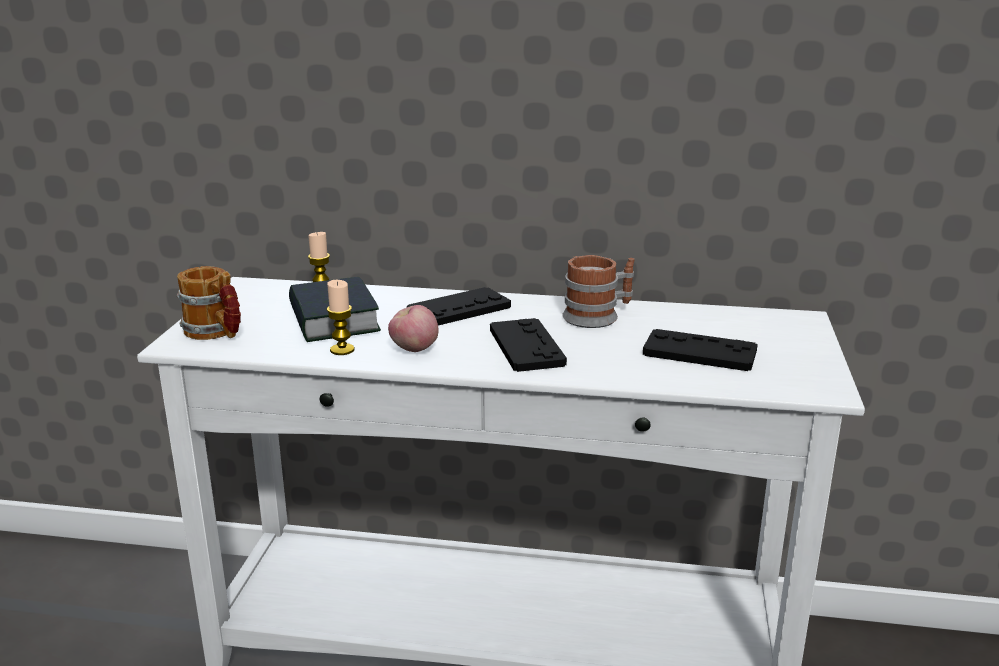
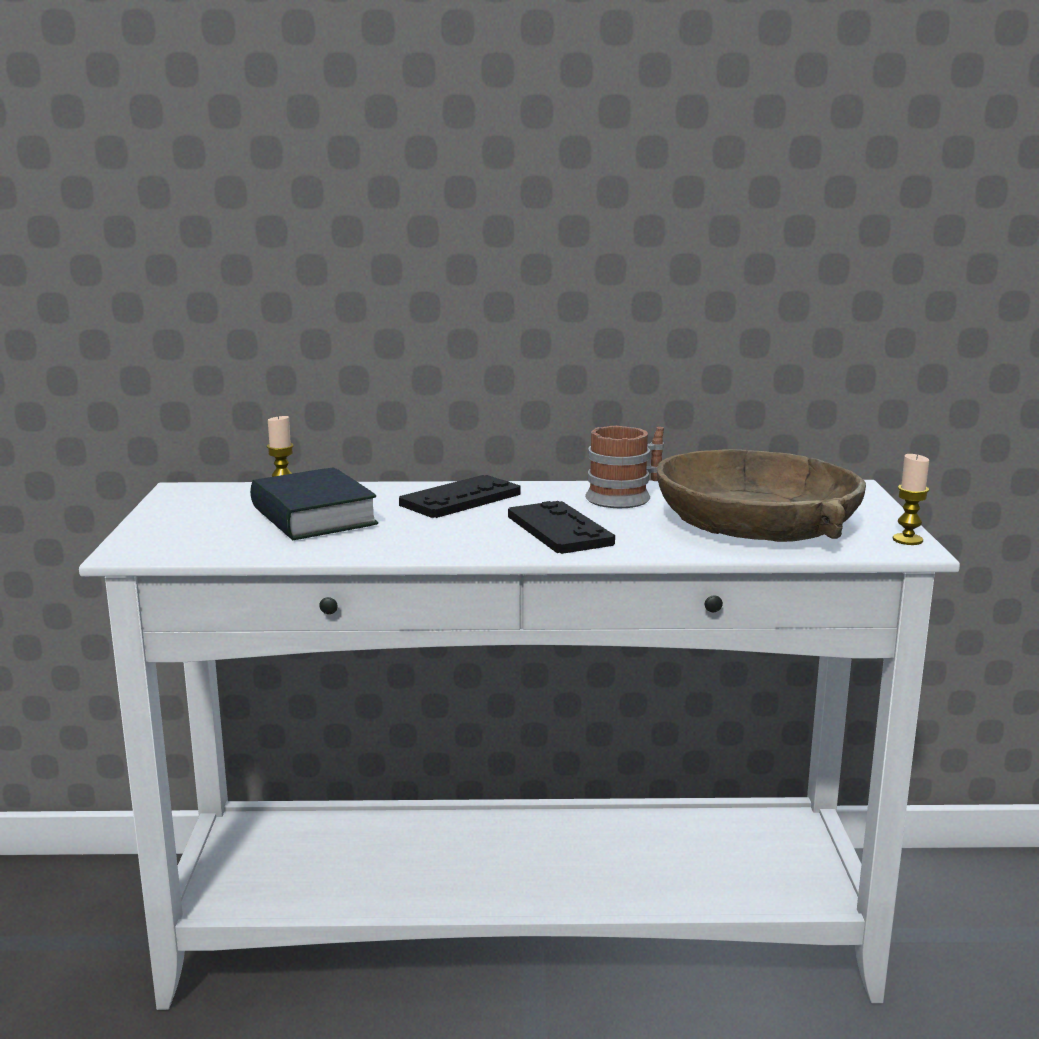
camera: 10 degrees left, 5 degrees down
(216, 333) = (171, 539): mug -> none
(342, 350) = (340, 546): candle -> candle (907, 540)
(414, 350) = (427, 540): apple -> none
(699, 352) = (758, 524): black game controller -> brown bowl

